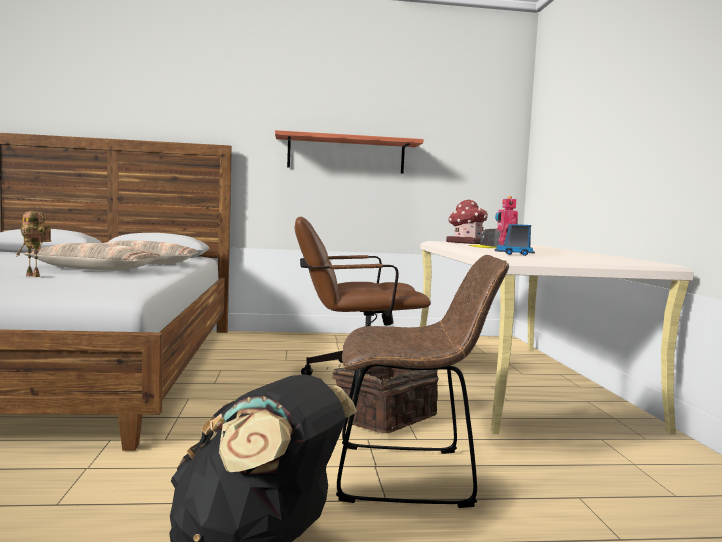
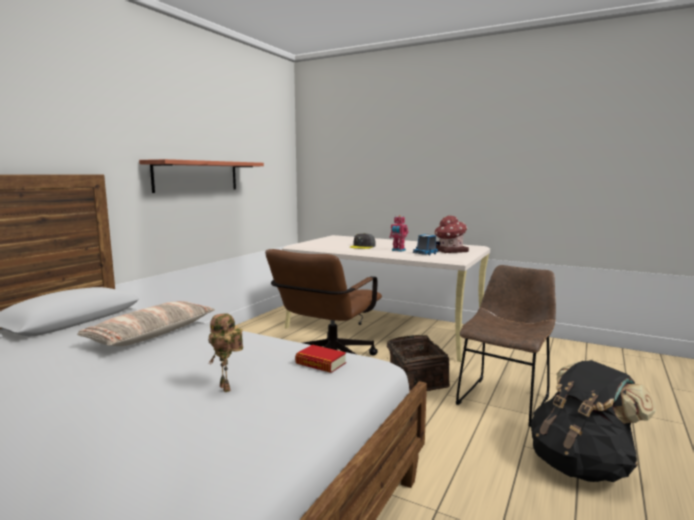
camera: 55 degrees left, 5 degrees up
(35, 276) = (227, 388): toy robot -> toy robot turned 90 degrees clockwise
(95, 269) = (185, 357): pillow -> none
(105, 283) = (320, 363): none -> book
(466, 243) = (316, 243): toy house -> toy house (450, 251)

